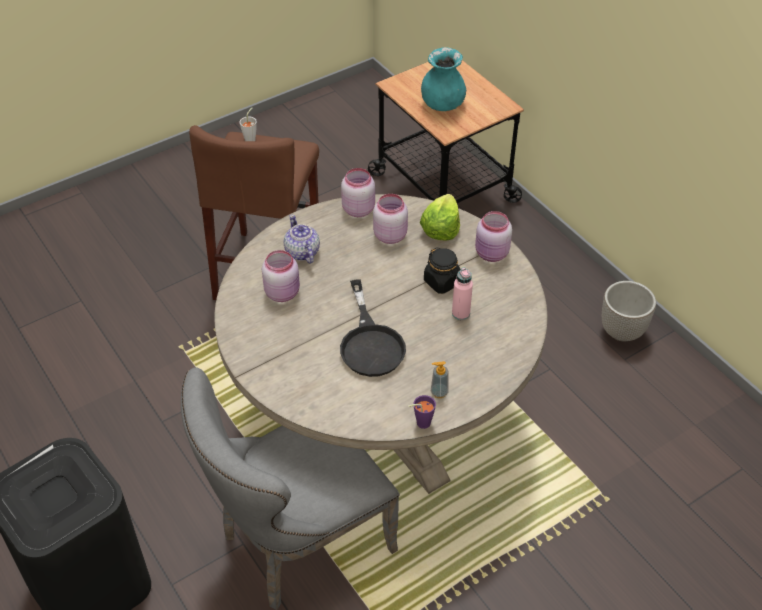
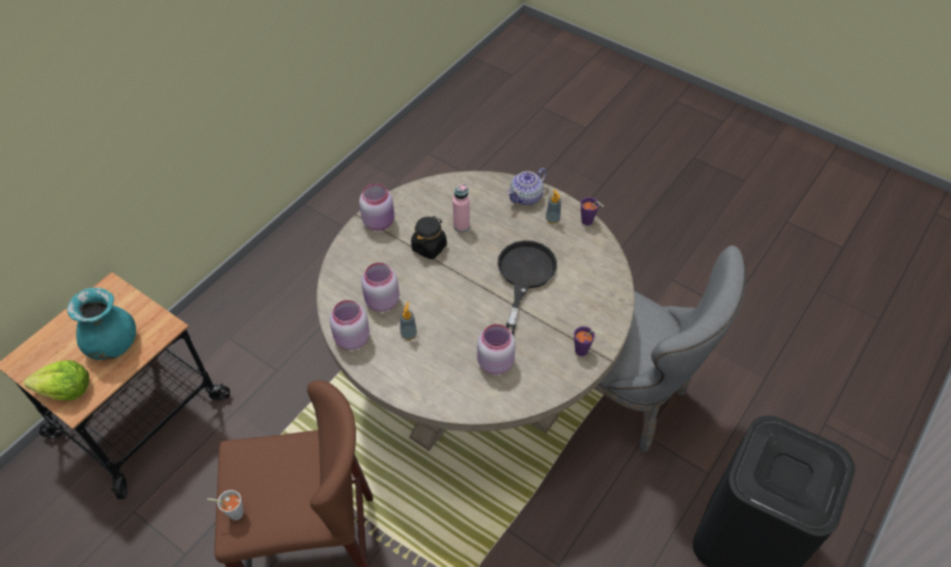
camera: 110 degrees left, 5 degrees up
(257, 359) = (584, 352): none -> purple cup
(302, 252) = (434, 366): teapot -> teapot (526, 197)
(344, 244) = (408, 334): none -> soap dispenser
(370, 343) = (524, 276): black frying pan -> black frying pan turned 45 degrees counterclockwise
(440, 228) = (358, 266): lettuce -> lettuce (66, 390)
(622, 332) = (316, 234): planter -> none

